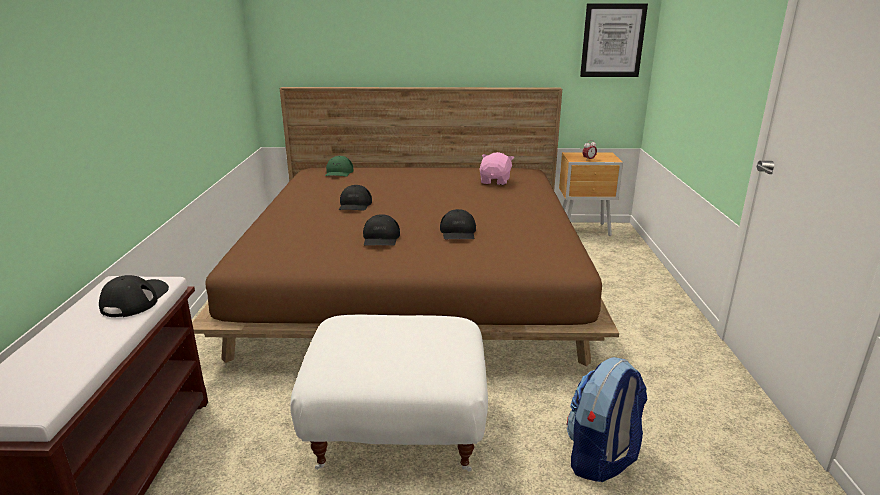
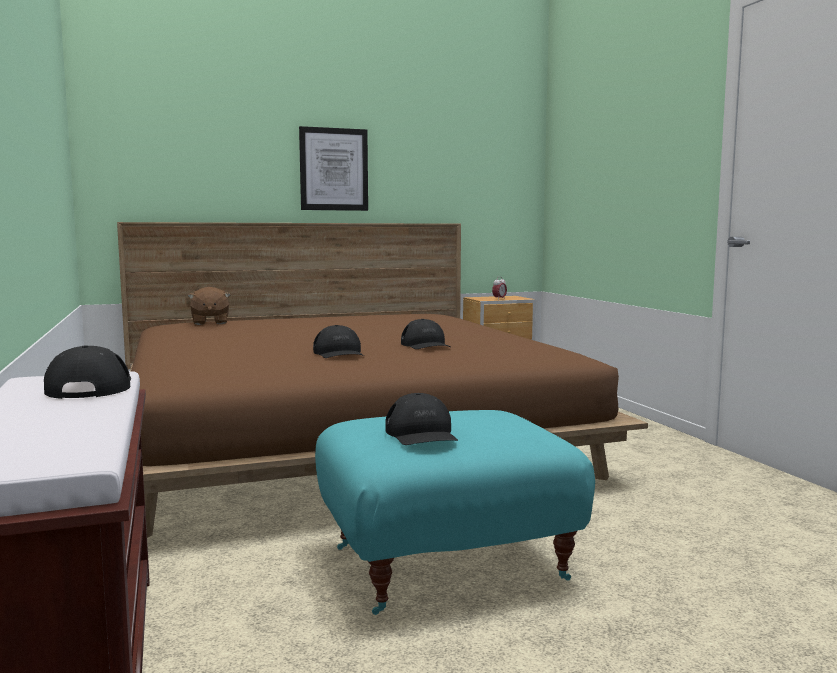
camera: 20 degrees left, 15 degrees down
(339, 172) = (209, 322): green cap -> brown plush toy
(355, 205) = (268, 338): black cap -> black cap (422, 434)
(398, 430) = (446, 561): white ottoman -> turquoise ottoman
(495, 181) = (413, 319): pink plush toy -> none
(601, 458) = (696, 544): backpack -> none
(612, 40) = (504, 175): picture -> picture (334, 169)

